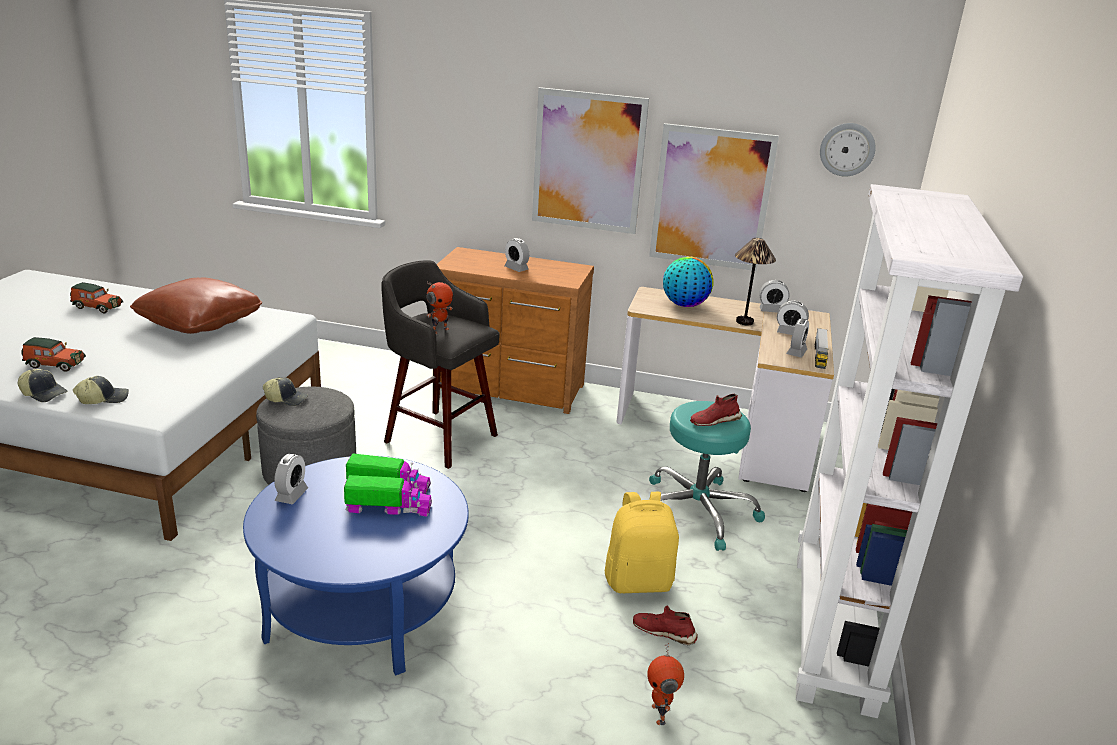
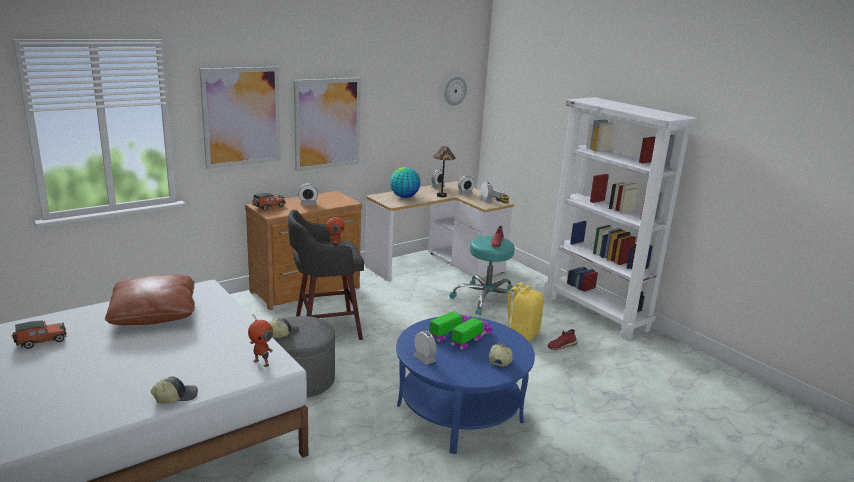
camera: 50 degrees left, 5 degrees down
(54, 364) = (127, 382): toy car -> toy car (268, 207)
(103, 398) = (224, 376): cap -> cap (500, 359)
(660, 714) = (610, 370): toy robot -> toy robot (262, 362)
(711, 198) = (395, 131): picture -> picture (241, 116)

